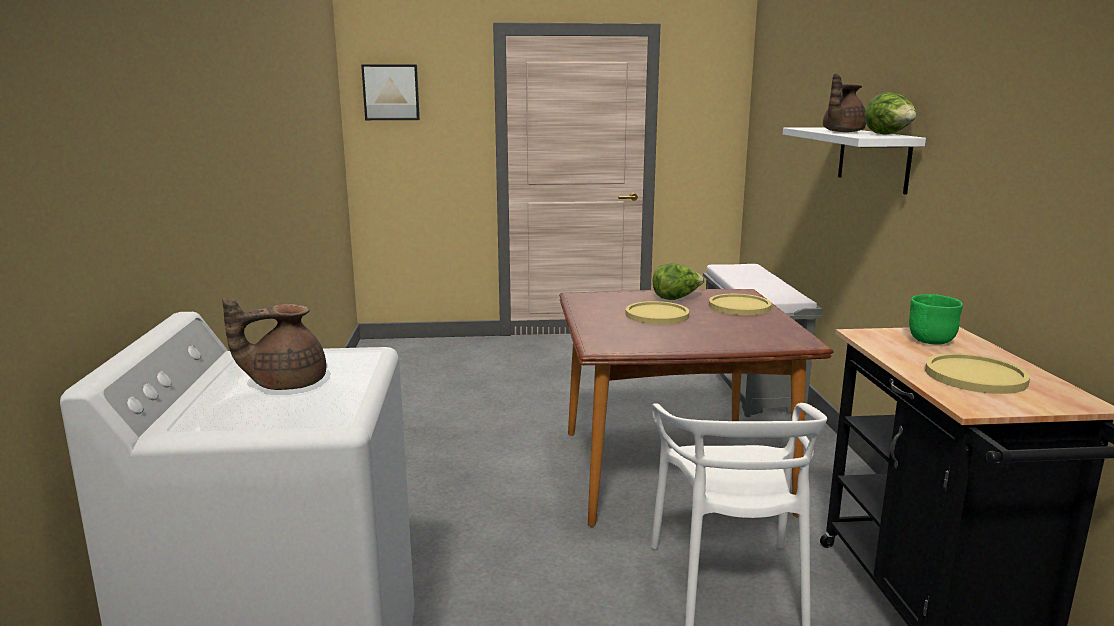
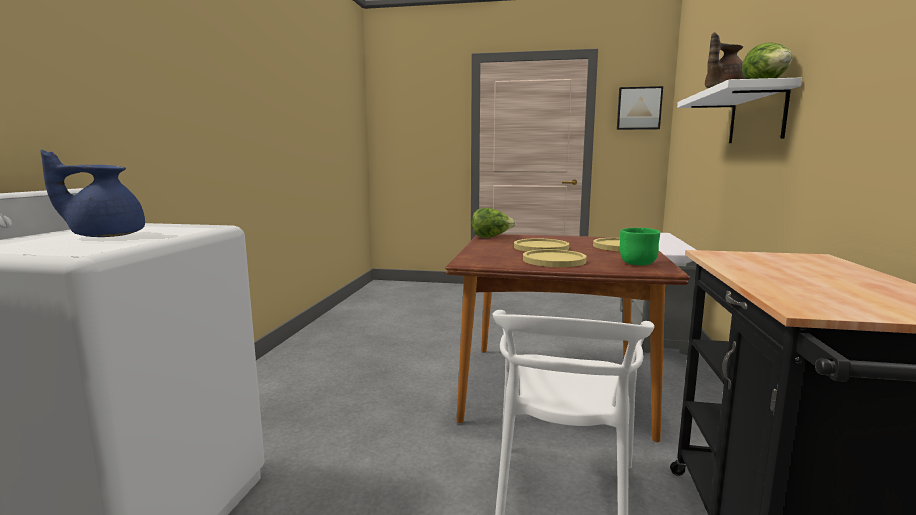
camera: 15 degrees right, 5 degrees down
(285, 384) = (105, 235): brown teapot -> blue teapot
(391, 92) = (400, 105): picture -> picture (639, 108)
(676, 298) = (568, 240): lettuce -> lettuce (491, 237)
(929, 341) = (786, 261): green bowl -> green bowl (637, 263)
(975, 376) = (827, 286): yellow plate -> yellow plate (554, 260)

